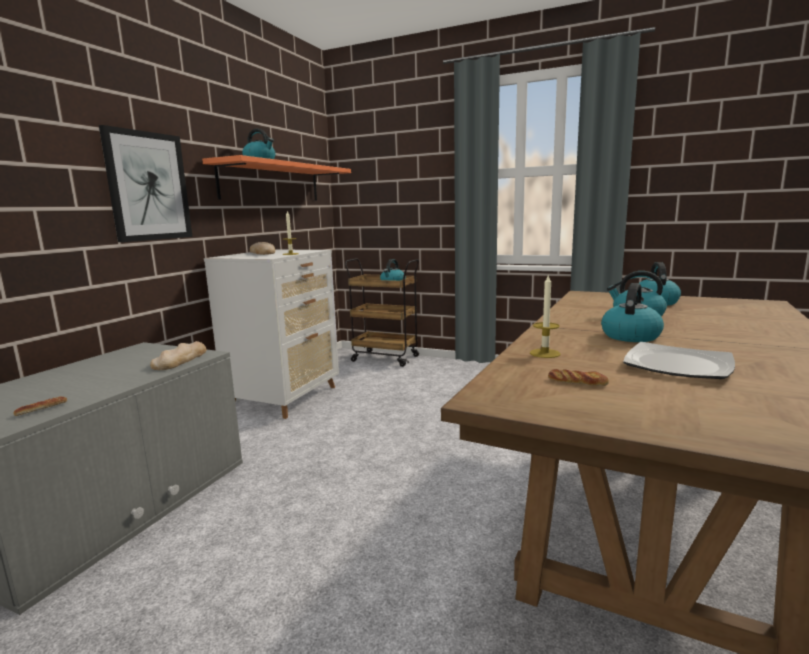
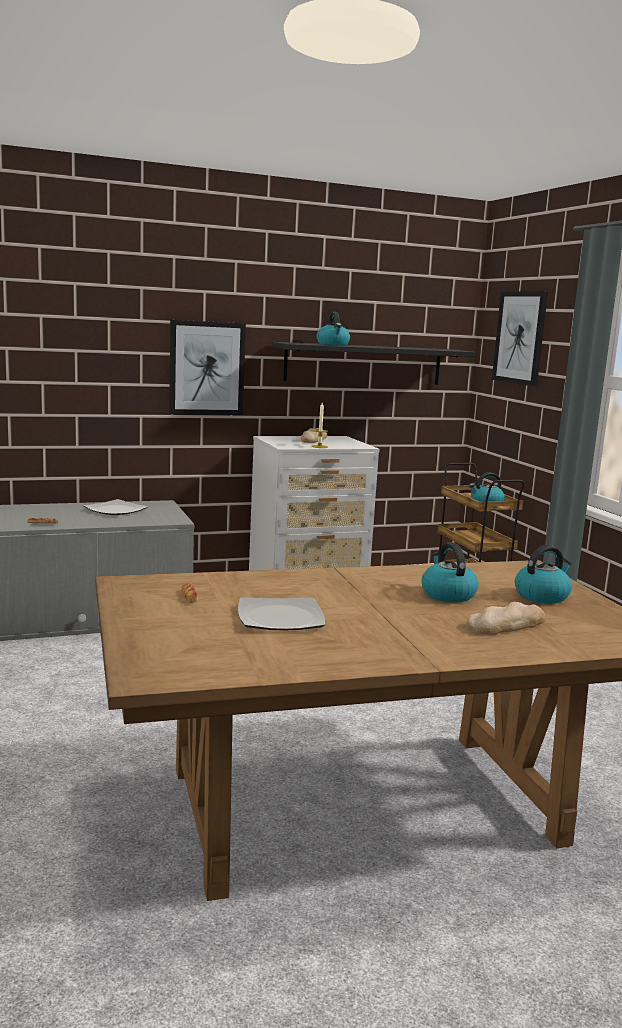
camera: 45 degrees right, 0 degrees up
(106, 367) = (116, 510): none -> plate
(180, 360) = (157, 519): bread -> bread (506, 624)
(272, 183) = (364, 364): orange shelf -> black shelf
(384, 155) = (520, 337): none -> picture
(545, 353) = (248, 581): candle -> none
(630, 336) = (354, 598): kettle -> none

